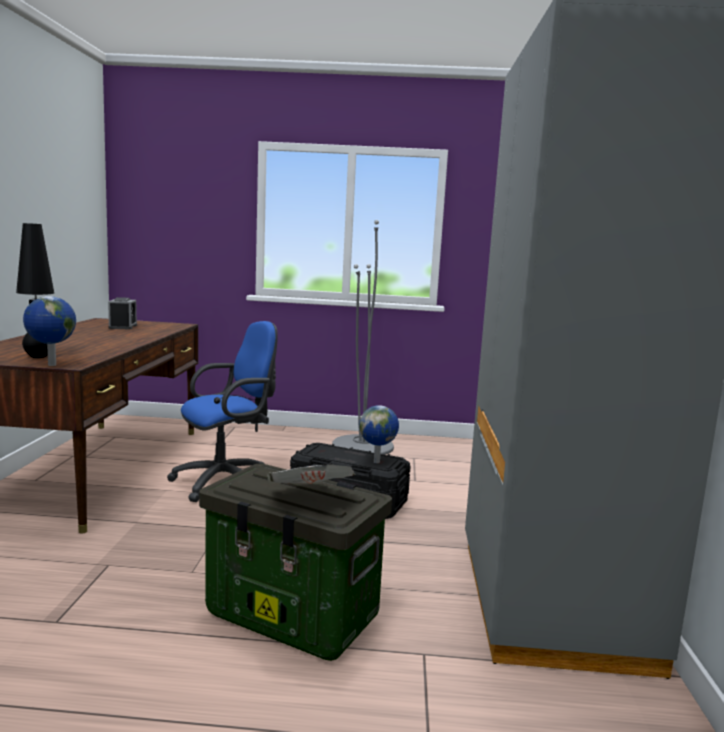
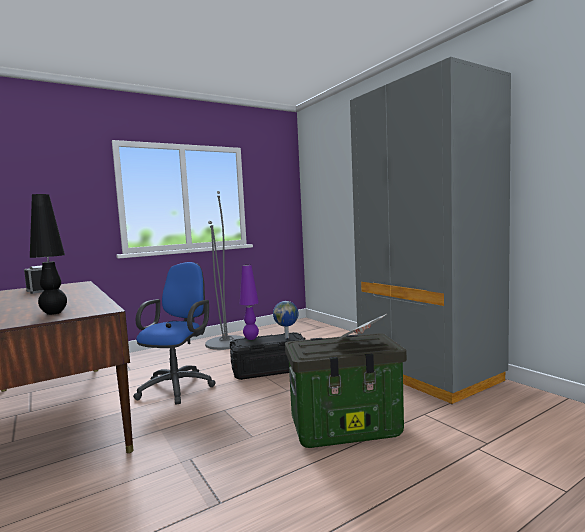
camera: 35 degrees left, 5 degrees down
(51, 365) = (89, 313): globe -> none
(334, 448) = (251, 339): none -> purple table lamp

